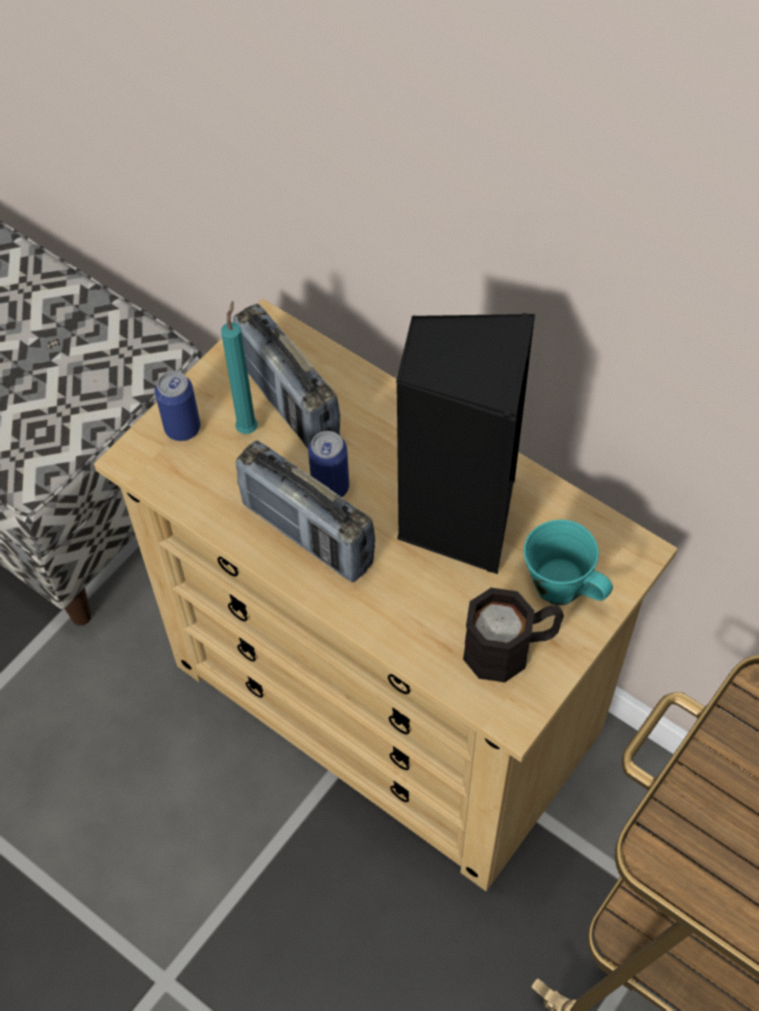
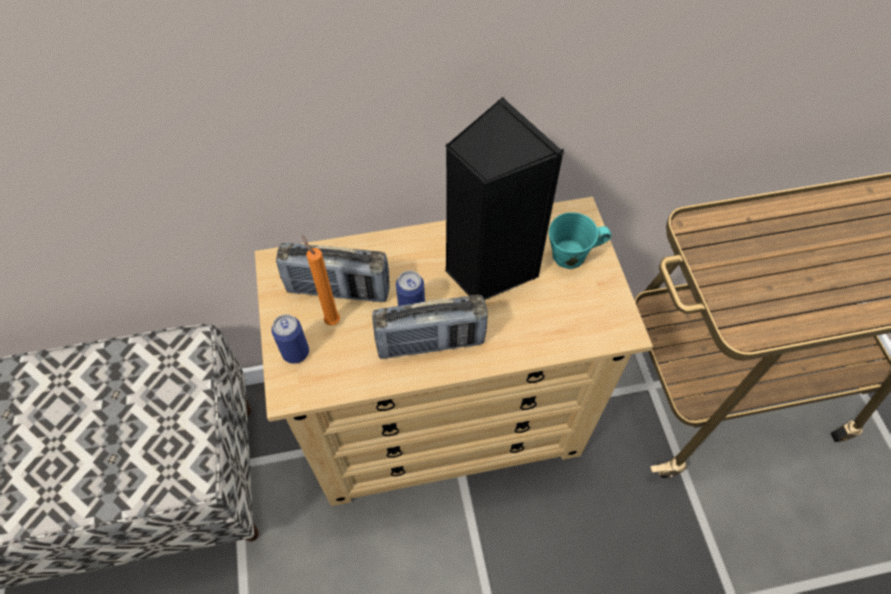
camera: 50 degrees left, 0 degrees up
(248, 427) = (331, 319): turquoise candle -> orange candle
(510, 649) = (587, 304): black mug -> none

